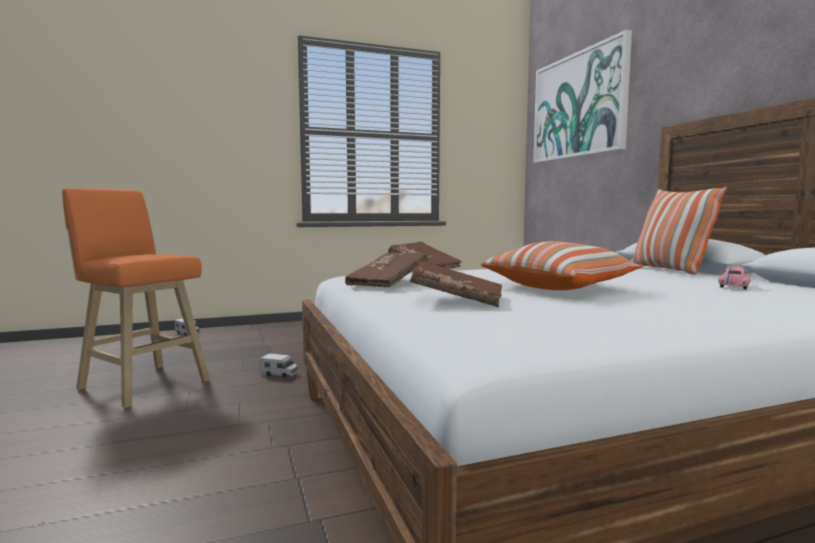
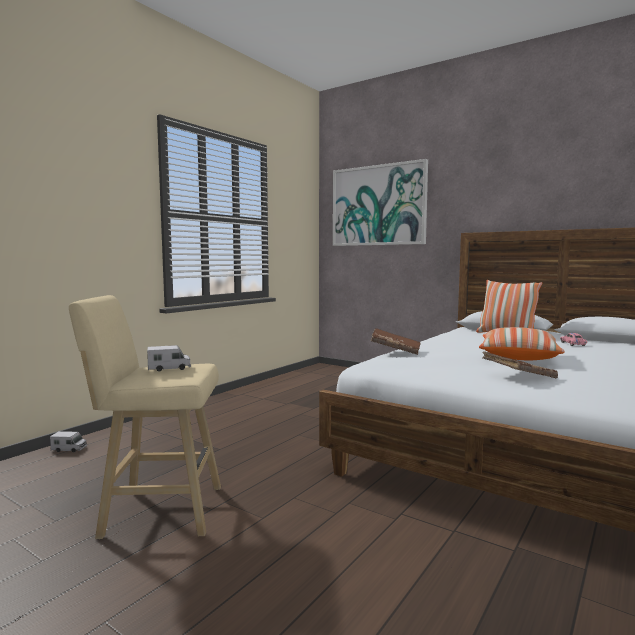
camera: 35 degrees left, 0 degrees up
(142, 384) = (157, 511): orange stool -> beige stool
(279, 374) = (268, 464): toy truck -> toy truck (169, 368)
(388, 283) = (430, 368): brown book -> none

